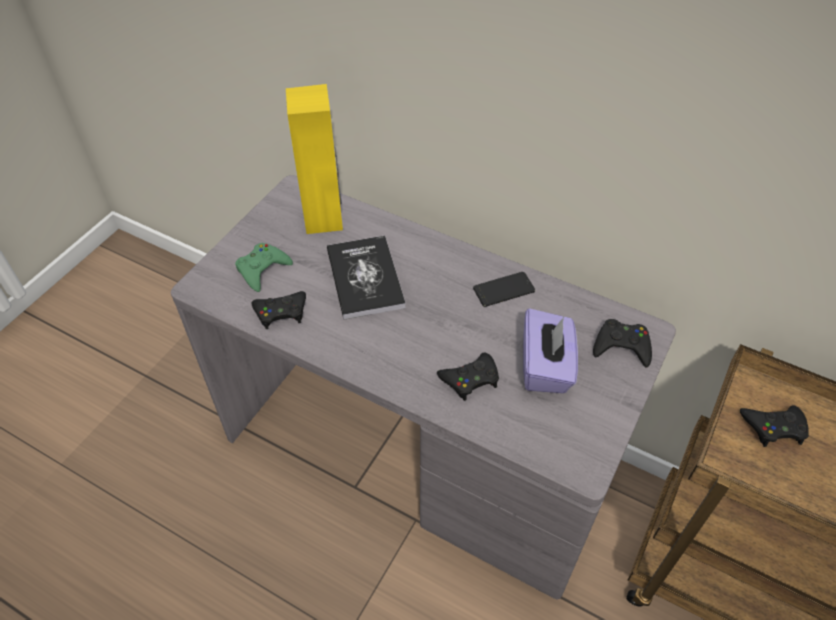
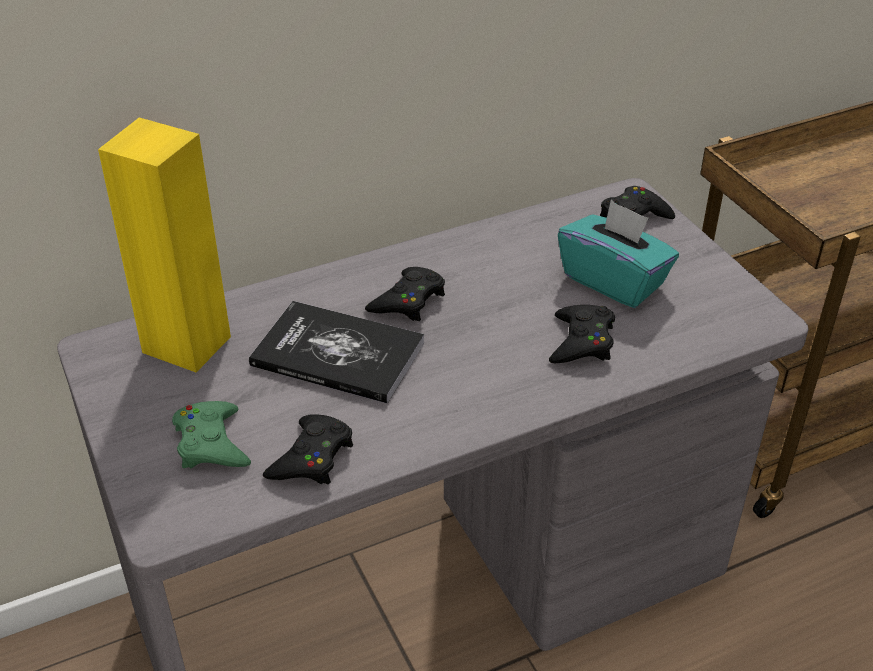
camera: 55 degrees left, 10 degrees down
(504, 290) = (477, 257): phone -> none
(545, 367) = (614, 280): purple tissue box -> turquoise tissue box
(774, 427) = (798, 190): black game controller -> black game controller (408, 300)

